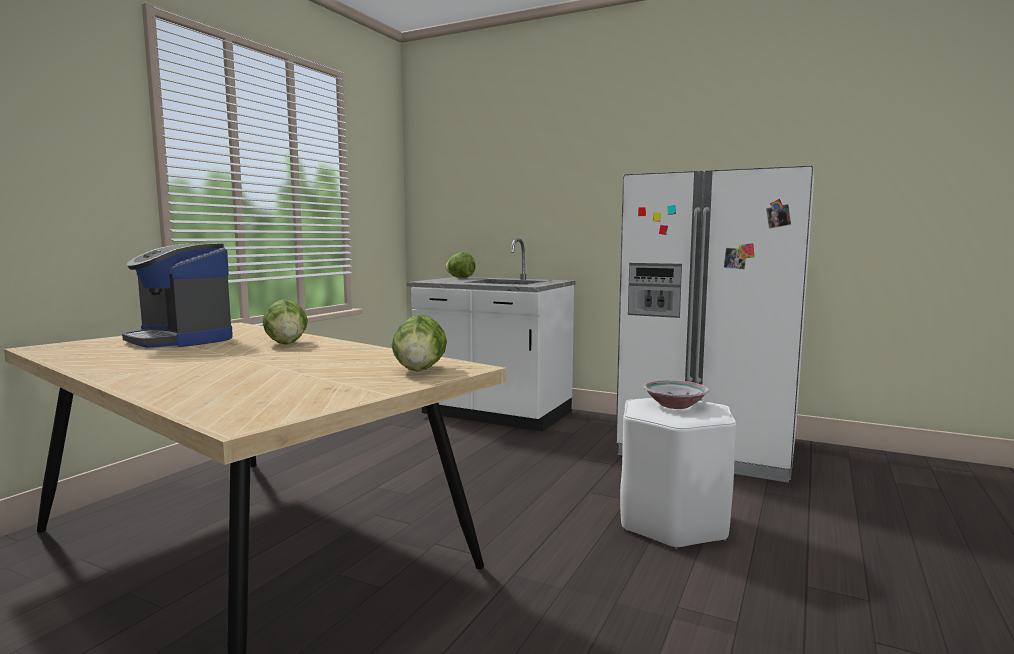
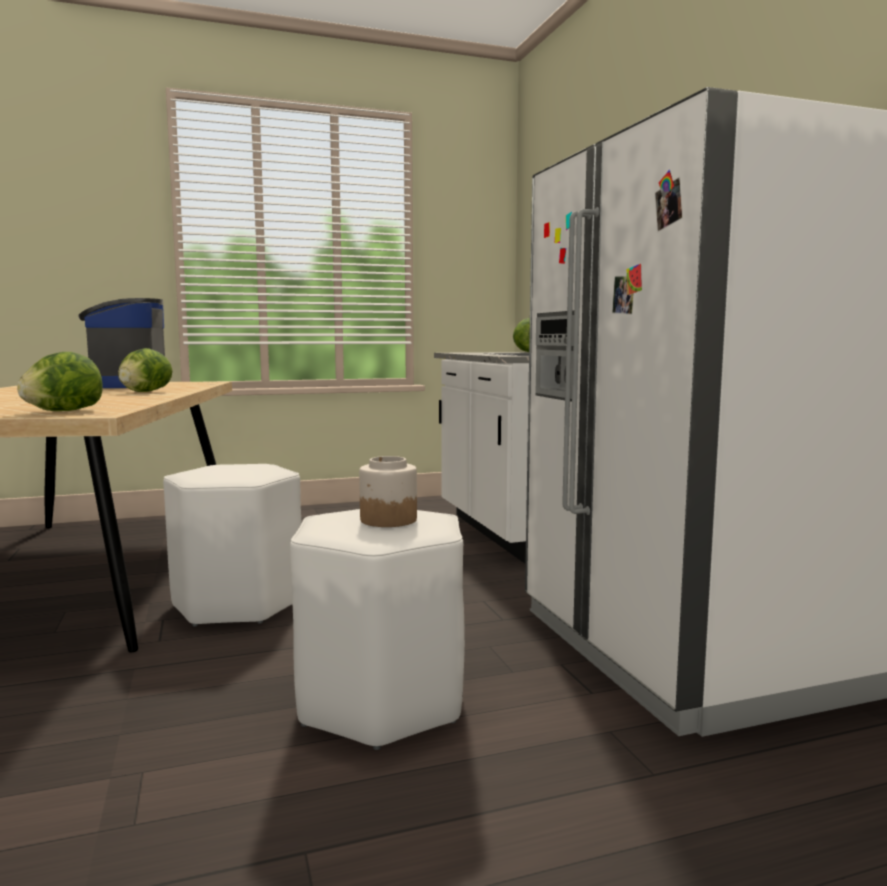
camera: 45 degrees right, 0 degrees up
(454, 513) = (238, 603): none -> white stool
(674, 405) = (388, 520): bowl -> jar

